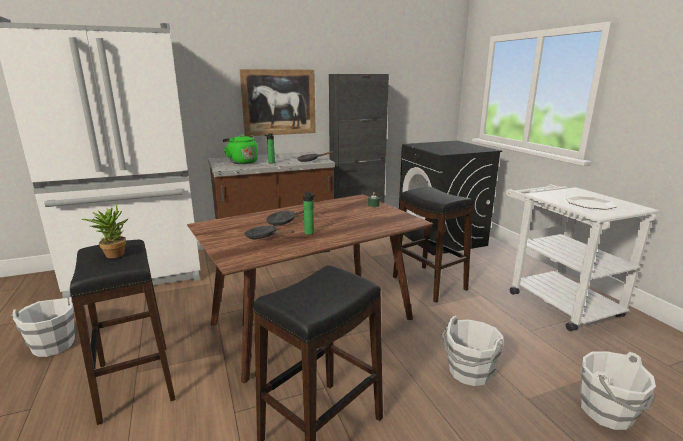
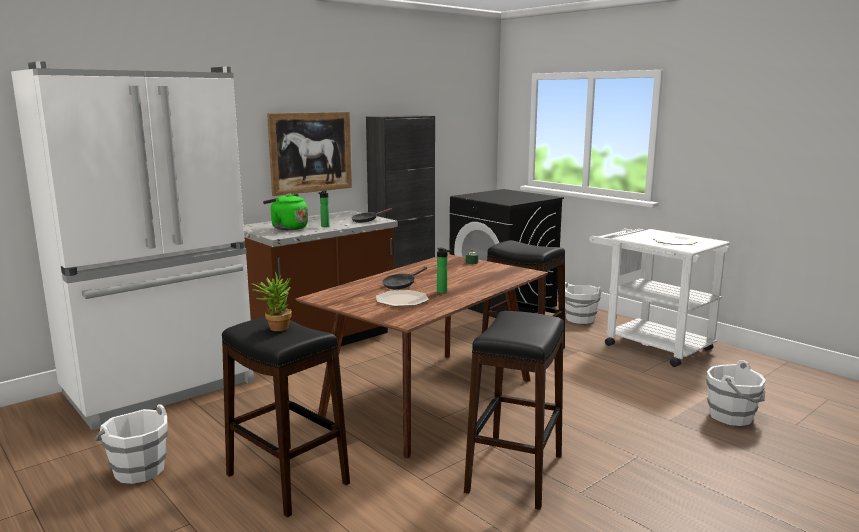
camera: 20 degrees left, 5 degrees down
(264, 237) = (402, 300): black frying pan -> plate
(469, 372) = (610, 411): white bucket -> white bucket (580, 319)

